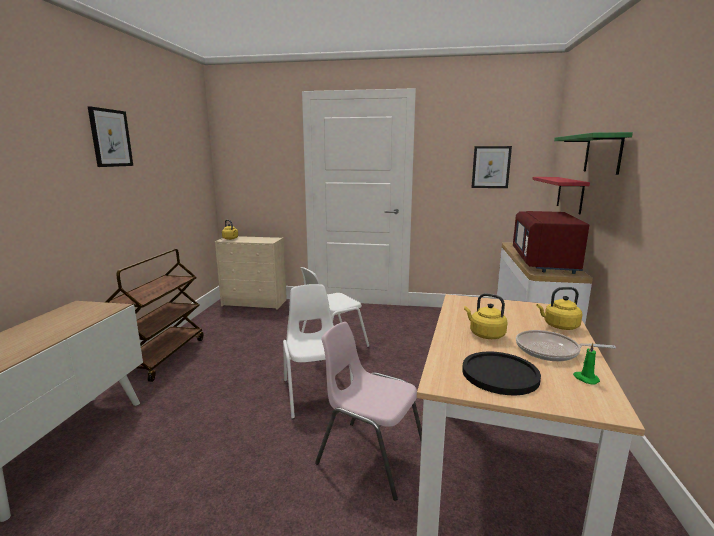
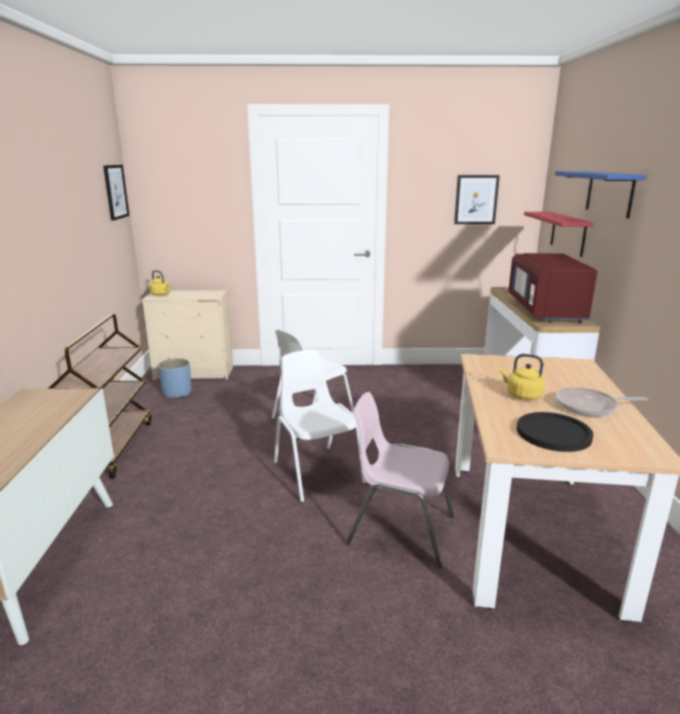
camera: 10 degrees left, 5 degrees up
(110, 138) = (32, 177): picture -> picture (115, 192)
(234, 317) = (177, 393): none -> blue planter
(559, 326) = (587, 381): yellow kettle -> none
(585, 379) = (629, 430): green candle -> none
(602, 154) = (609, 193): green shelf -> blue shelf

